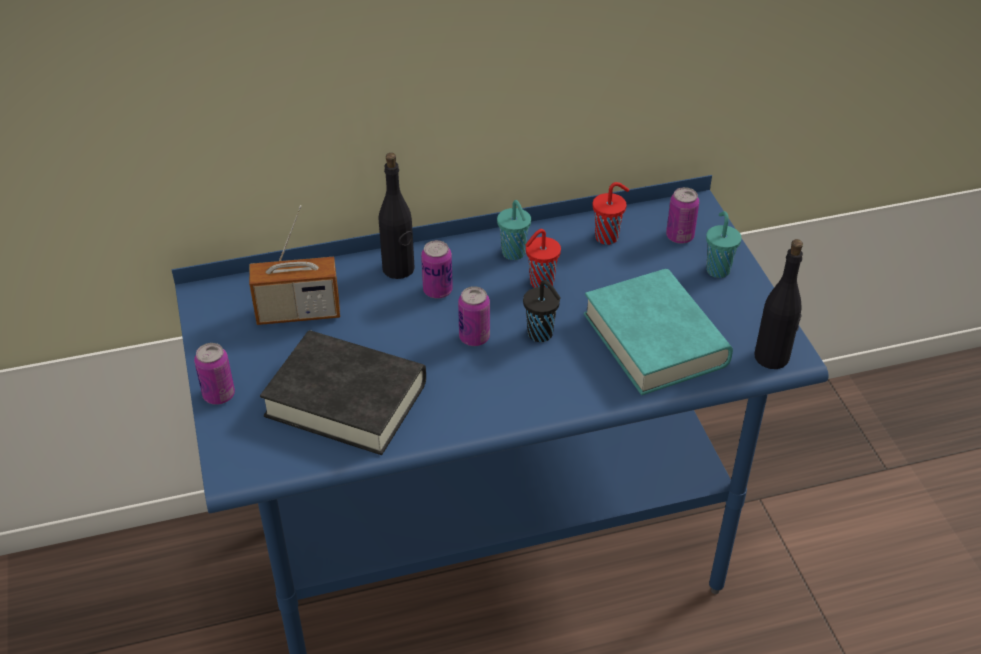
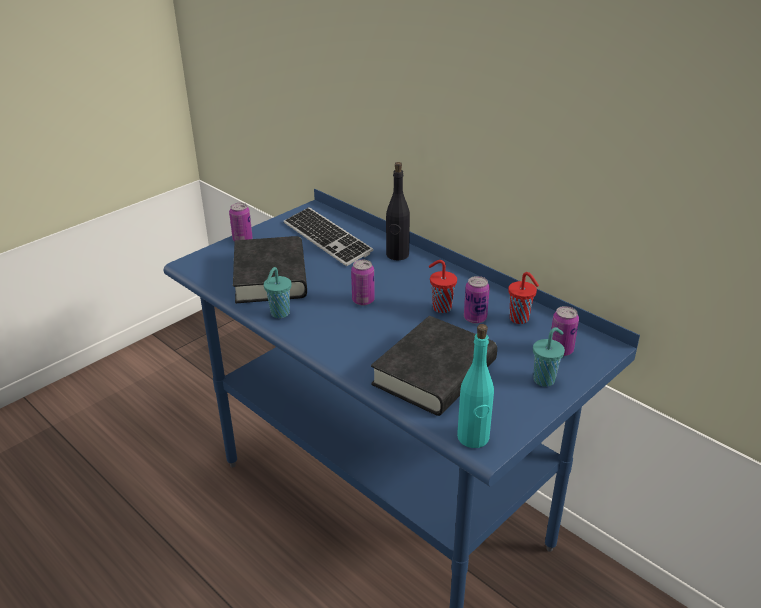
camera: 60 degrees right, 10 degrees down
(298, 313) = (326, 238): radio -> keyboard
(437, 290) = (392, 274): can -> can (475, 318)
(514, 254) = (458, 289): turquoise cup -> turquoise cup (279, 314)
(541, 335) = (391, 324): black cup -> none
(655, 339) = (434, 373): turquoise book -> black book
(772, 357) = (473, 438): black bottle -> turquoise bottle

